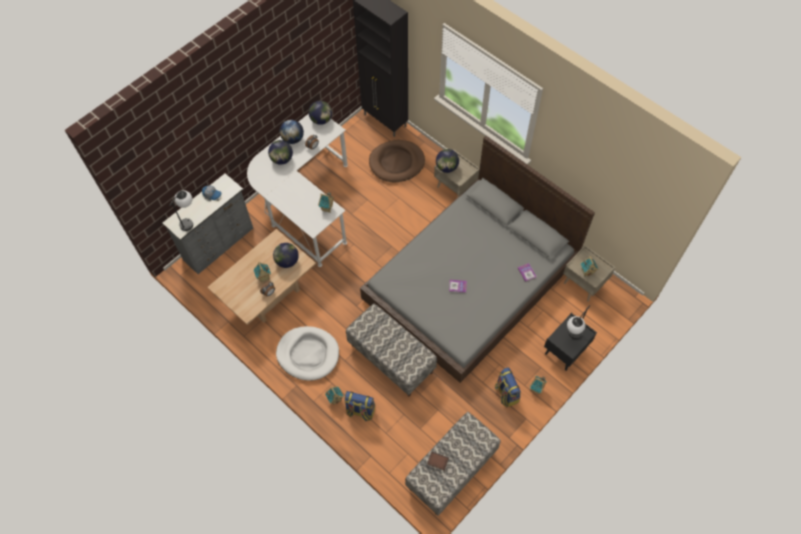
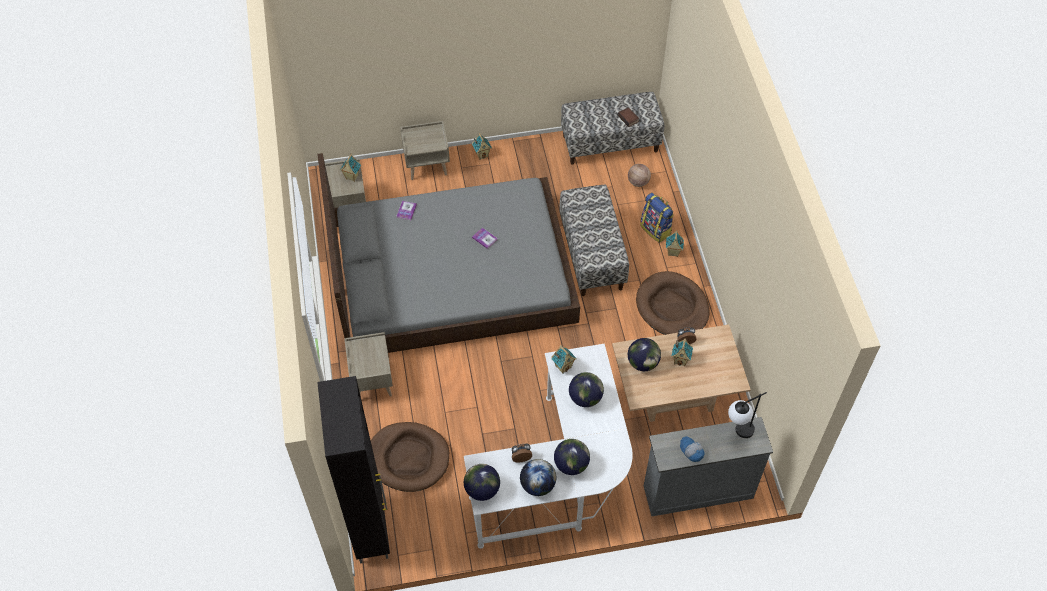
camera: 145 degrees left, 5 degrees down
(308, 354) = (672, 307): white dog bed -> brown dog bed
(403, 446) = (638, 182): none -> basketball
(446, 167) = (377, 365): globe -> globe (585, 398)
(506, 393) = (512, 167): backpack -> none
(565, 352) = (427, 166): black nightstand -> beige nightstand
(572, 337) = (424, 137): table lamp -> none

